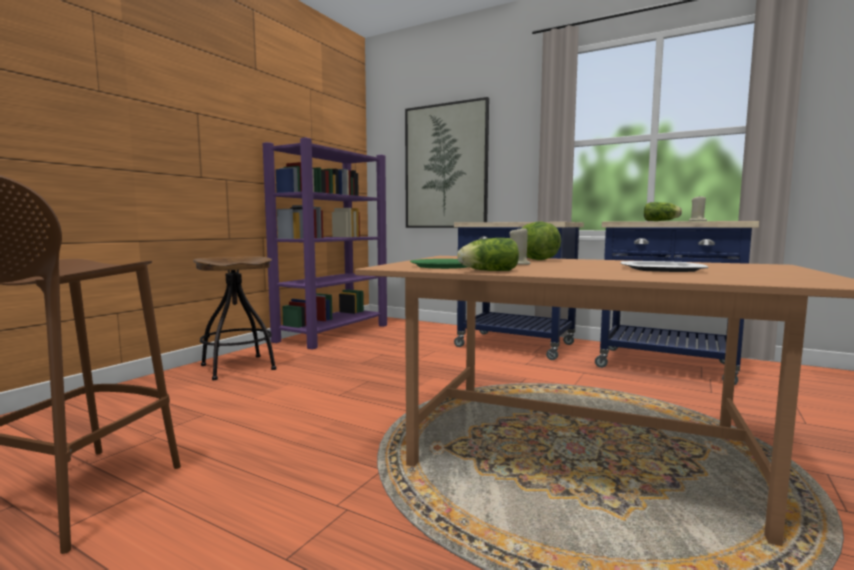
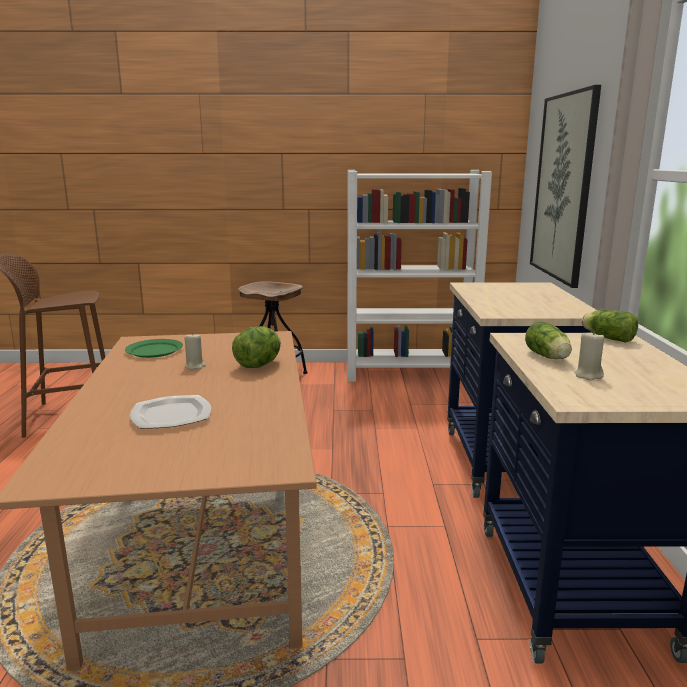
camera: 60 degrees right, 10 degrees up
(333, 333) = (409, 371): purple bookcase -> white bookcase
(487, 271) = (115, 366): lettuce -> lettuce (606, 338)

